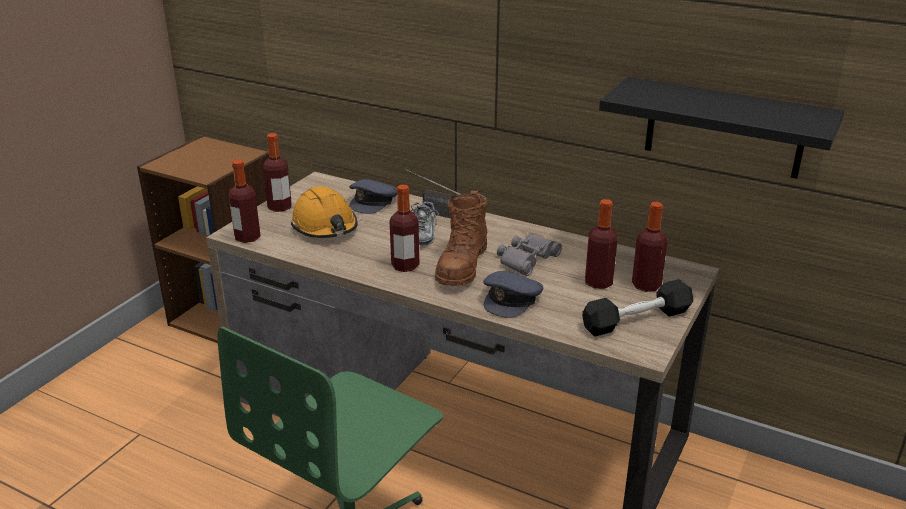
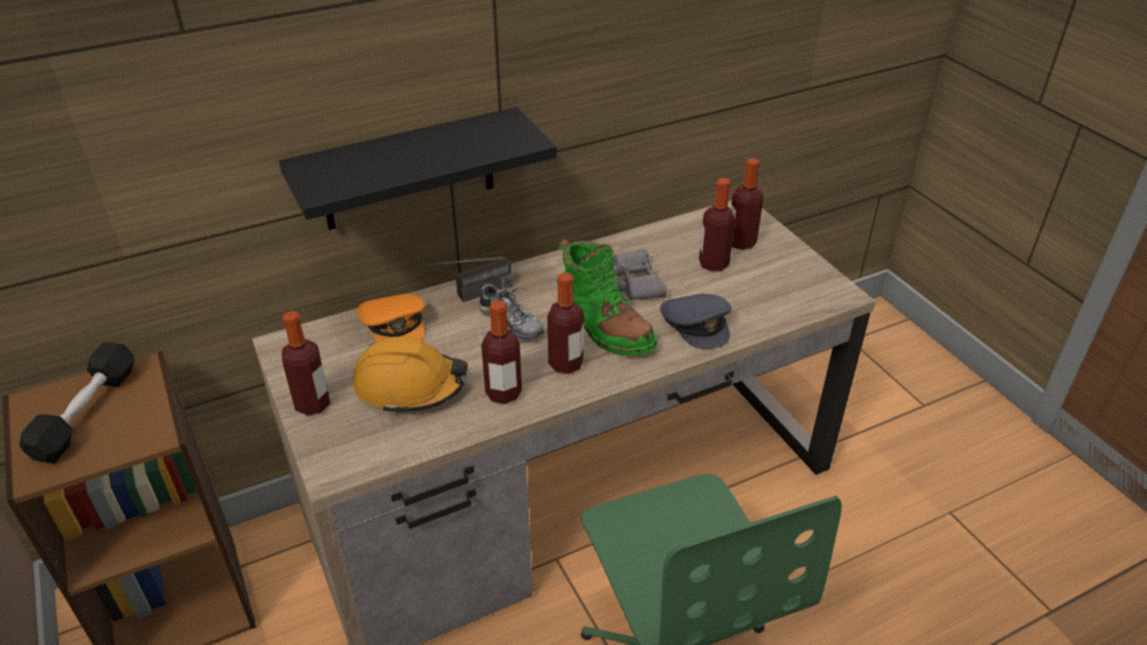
camera: 55 degrees left, 10 degrees up
(247, 237) = (360, 462): bottle -> bottle (503, 393)
(374, 201) = (395, 325): grey cap -> orange cap
(462, 265) = (604, 326): brown boot -> green boot
(636, 320) = (790, 274): black dumbbell -> black dumbbell (86, 413)
(724, 128) = (742, 63): black shelf -> black shelf (408, 170)

